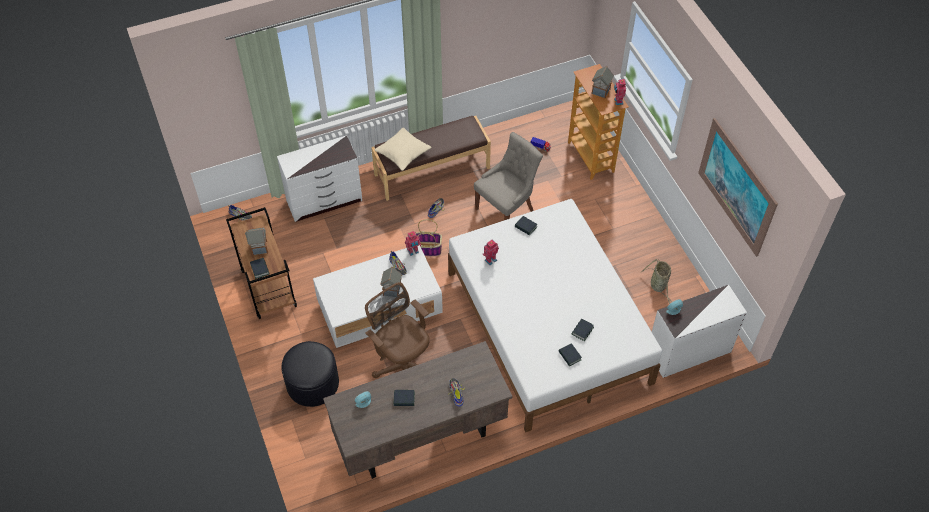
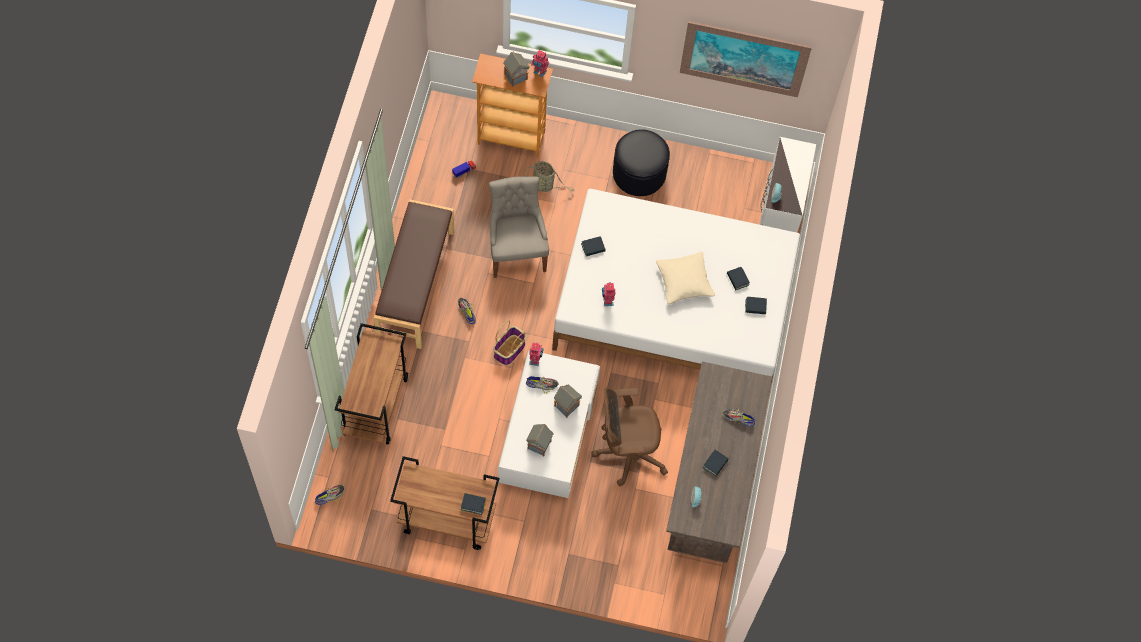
camera: 60 degrees left, 10 degrees up
(259, 248) = (446, 491): toy house -> toy house (539, 446)
(313, 384) = (589, 542): black ottoman -> black ottoman (639, 173)
(325, 201) = (375, 405): white dresser -> brown cart
(403, 153) = (409, 294): beige pillow -> beige pillow (684, 282)
(658, 286) = (698, 189): basket -> basket (544, 185)

